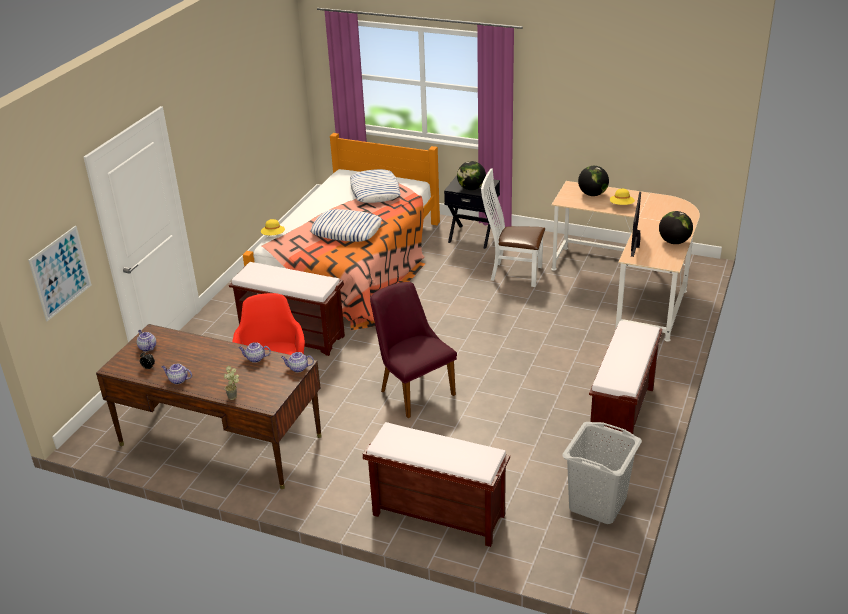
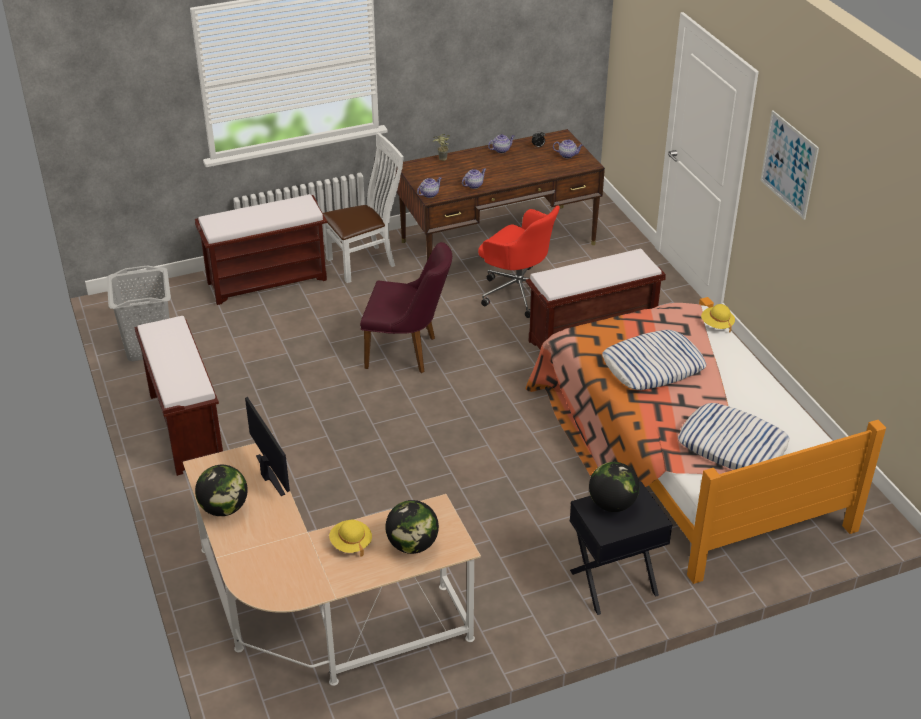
camera: 135 degrees right, 5 degrees up
(60, 273) = (637, 70): picture -> picture (789, 164)
(512, 273) = (484, 547): white chair -> white chair (365, 262)

